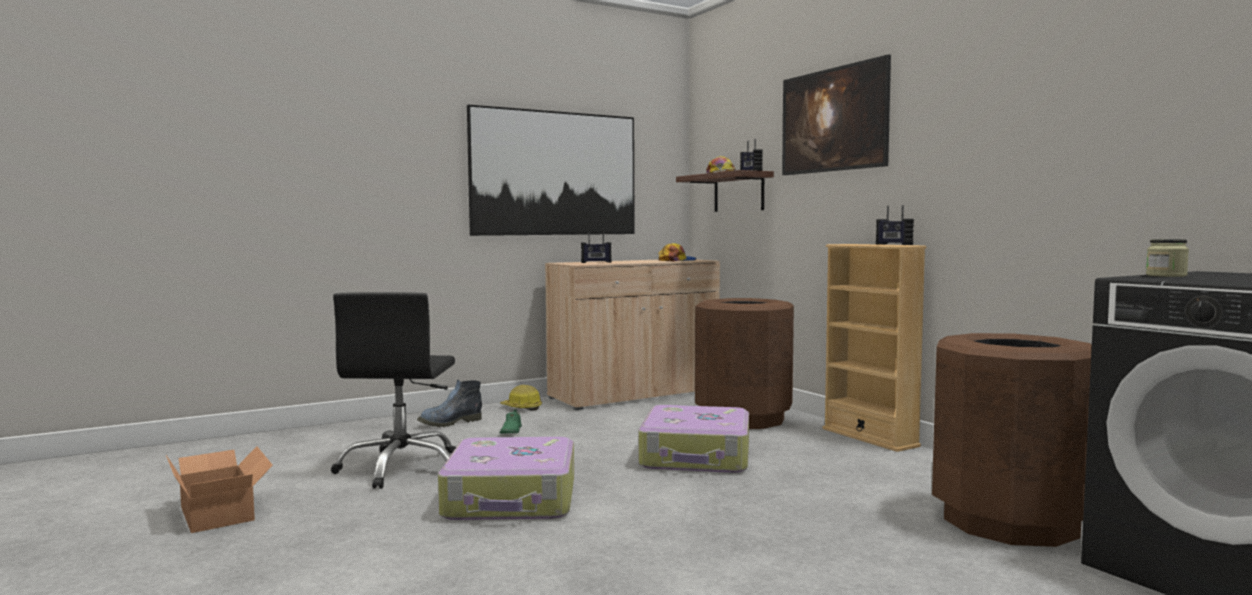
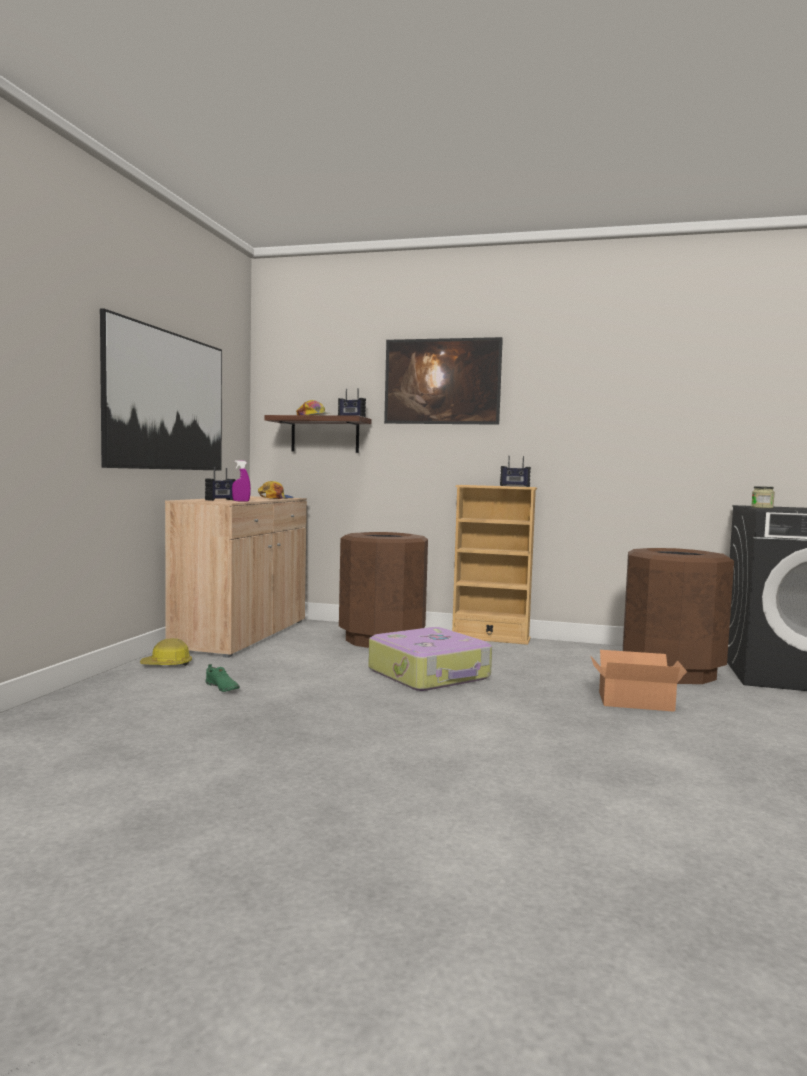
camera: 45 degrees left, 0 degrees up
(221, 512) = (140, 855): cardboard box -> cardboard box (633, 700)
(401, 467) = (214, 746): black office chair -> none
(449, 423) = (131, 694): boot -> none
(512, 499) = (397, 741): suitcase -> none
(602, 263) = (241, 501): none -> purple spray bottle

